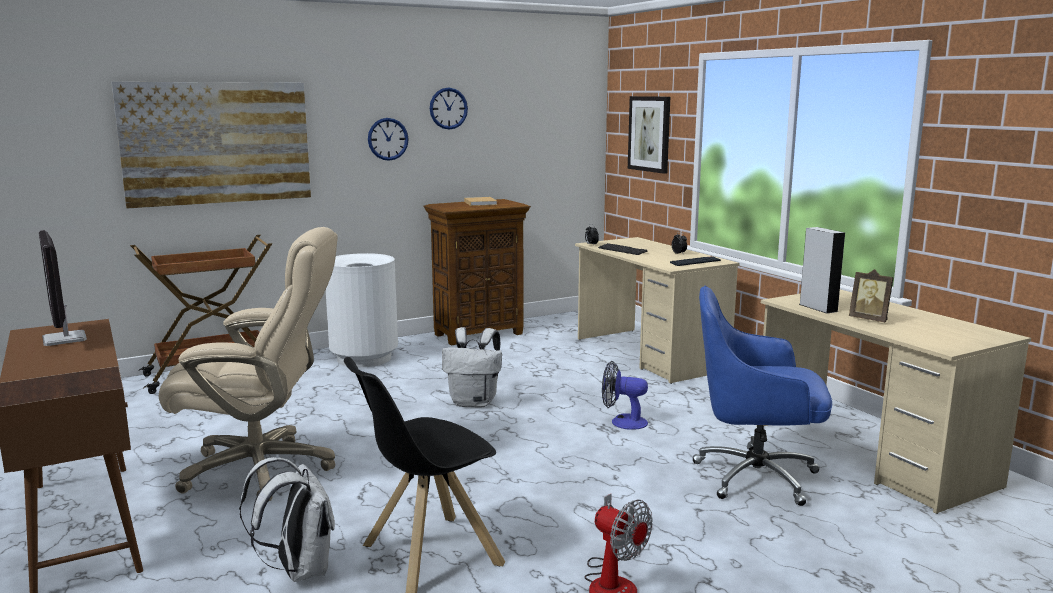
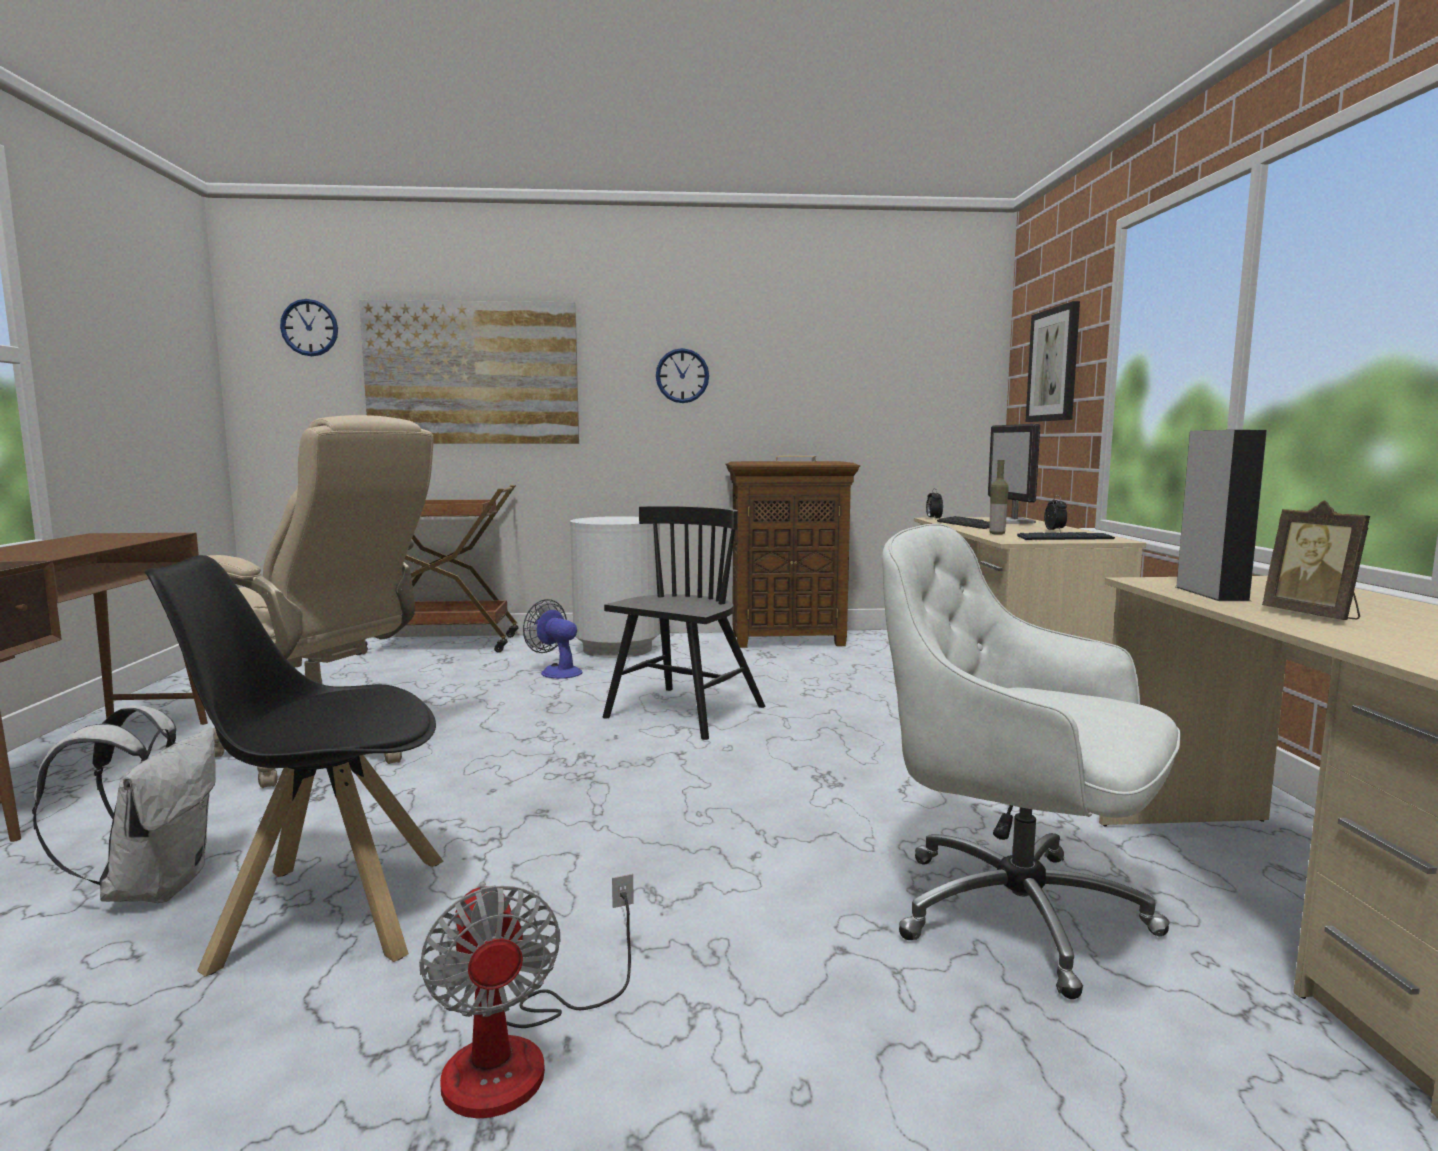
camera: 25 degrees right, 5 degrees down
(65, 339) = (97, 541): monitor -> monitor (1013, 522)
(448, 108) = (766, 338): wall clock -> wall clock (309, 327)
(474, 402) = (680, 714): white backpack -> black chair
(622, 422) = (862, 773): fan -> fan (556, 671)
(653, 260) = (997, 534): none -> bottle
(755, 476) = (1018, 911): blue office chair -> white office chair

